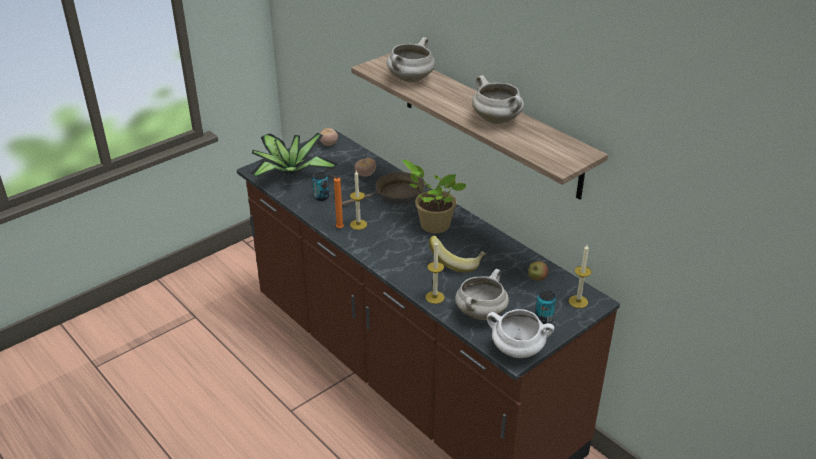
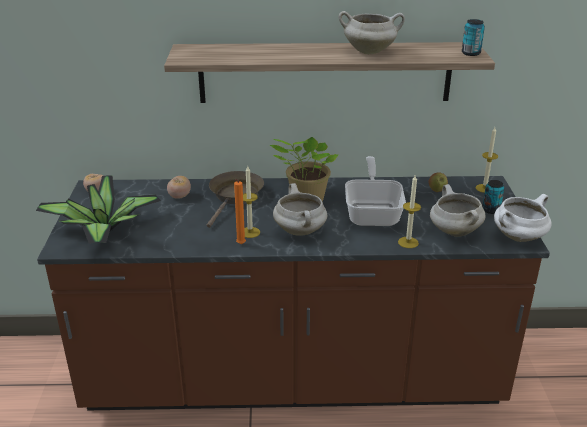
camera: 50 degrees left, 5 degrees down
(321, 197) = (175, 232): can -> can (471, 53)
(410, 79) = (239, 54): white cooking pot -> white cooking pot (301, 231)
(457, 262) = (373, 212): banana -> frying pan

